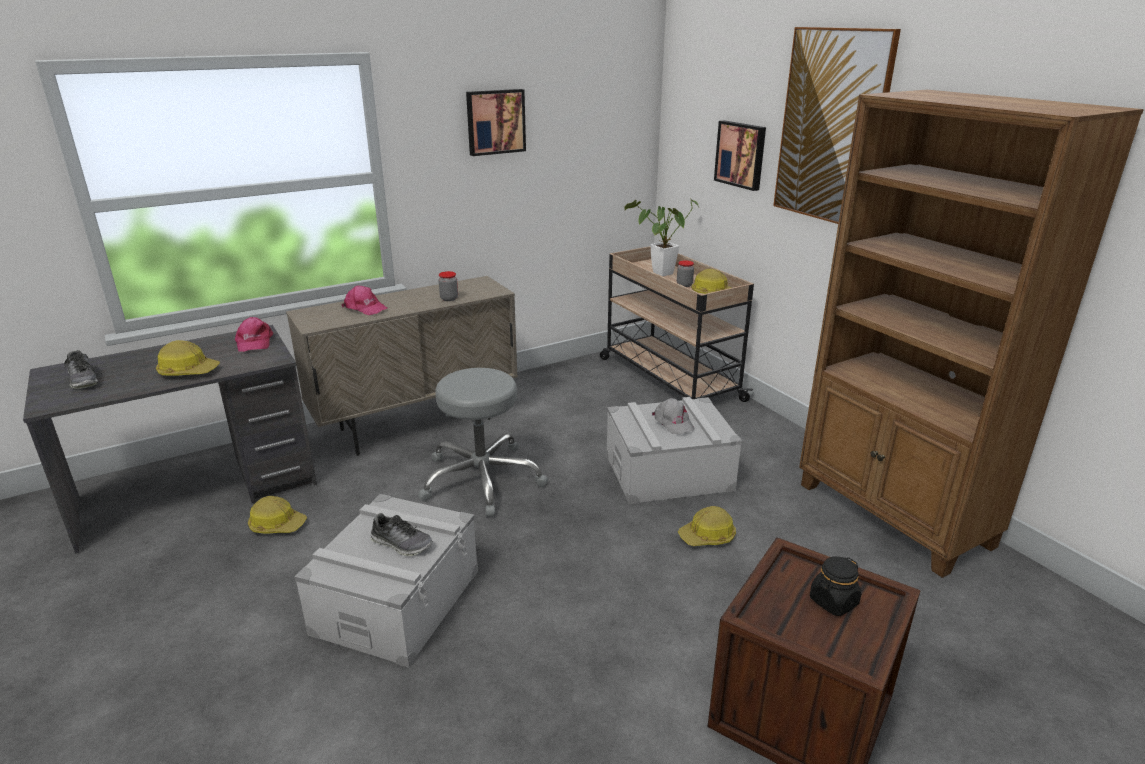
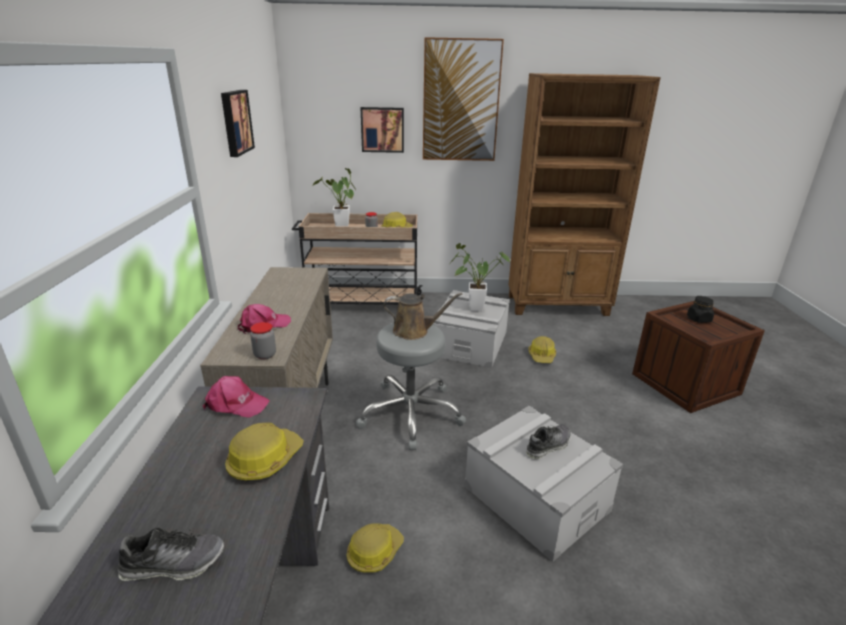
camera: 60 degrees left, 0 degrees up
(449, 299) = (301, 289): jar -> jar (265, 355)
(483, 382) = (414, 331): none -> brown watering can
(673, 422) = (472, 308): grey cap -> potted plant

